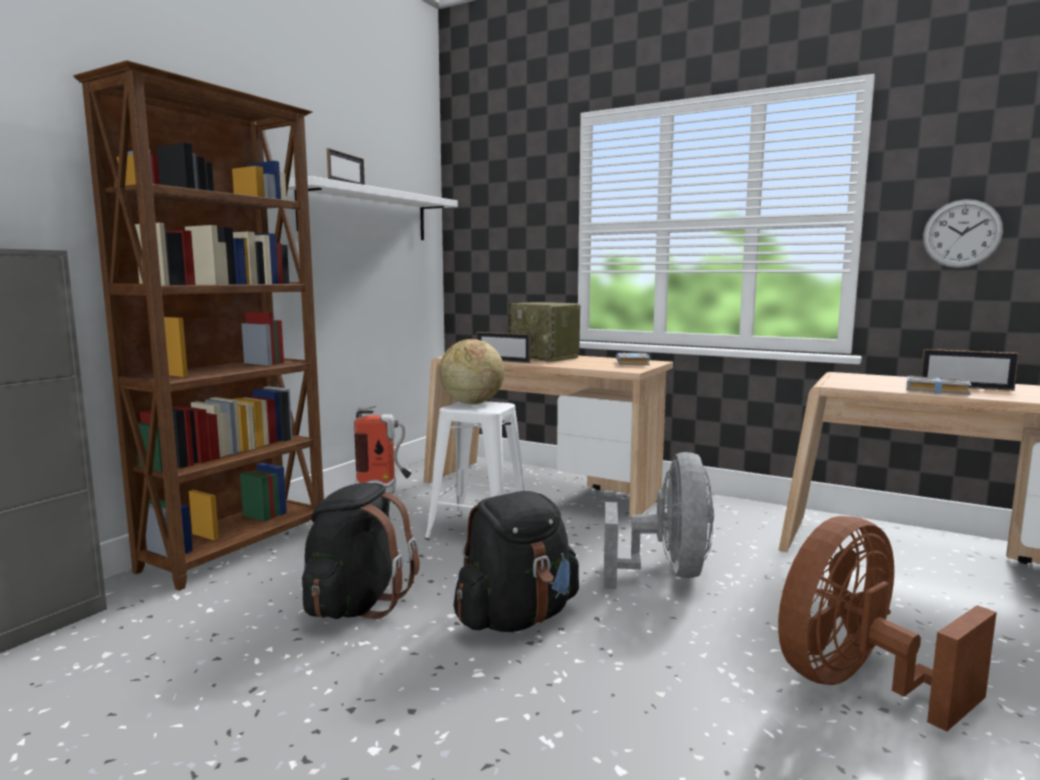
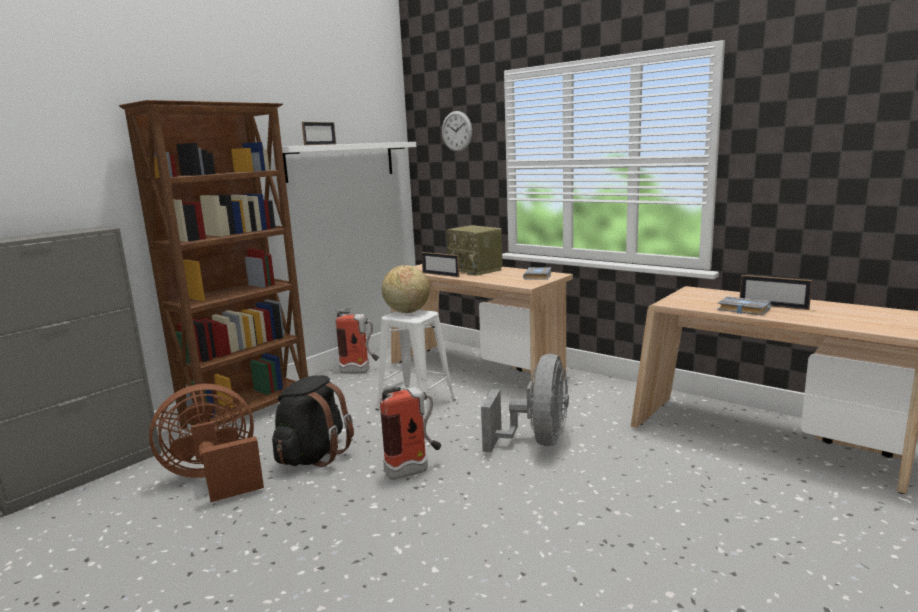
camera: 10 degrees right, 5 degrees up
(517, 618) = (414, 470): black backpack -> fire extinguisher
(857, 684) = (623, 527): brown fan -> brown fan (215, 479)
(962, 233) = (793, 174): wall clock -> wall clock (456, 131)

